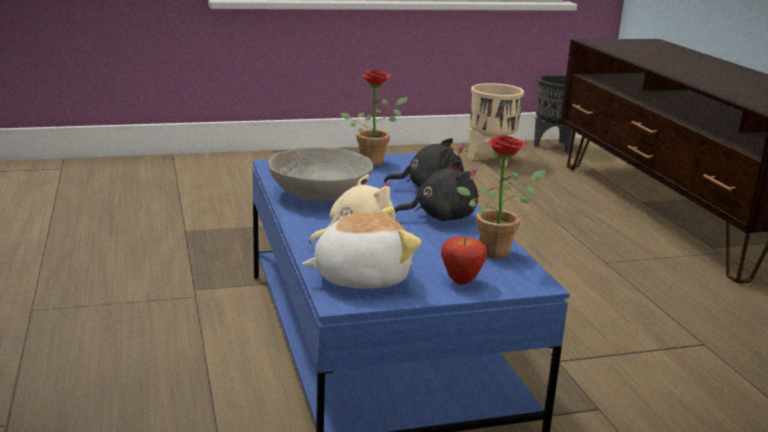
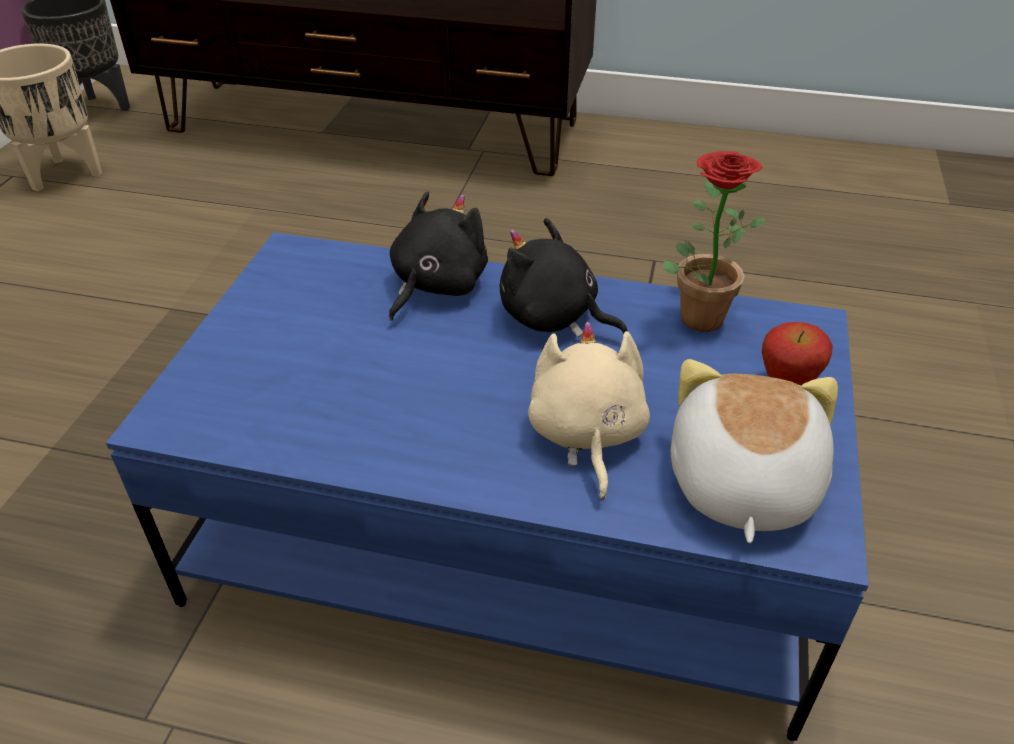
camera: 60 degrees left, 20 degrees up
(320, 194) = (367, 411): grey bowl -> none
(375, 161) = (267, 294): potted plant -> none
(440, 217) = (553, 317): black plush toy -> black plush toy turned 75 degrees counterclockwise

